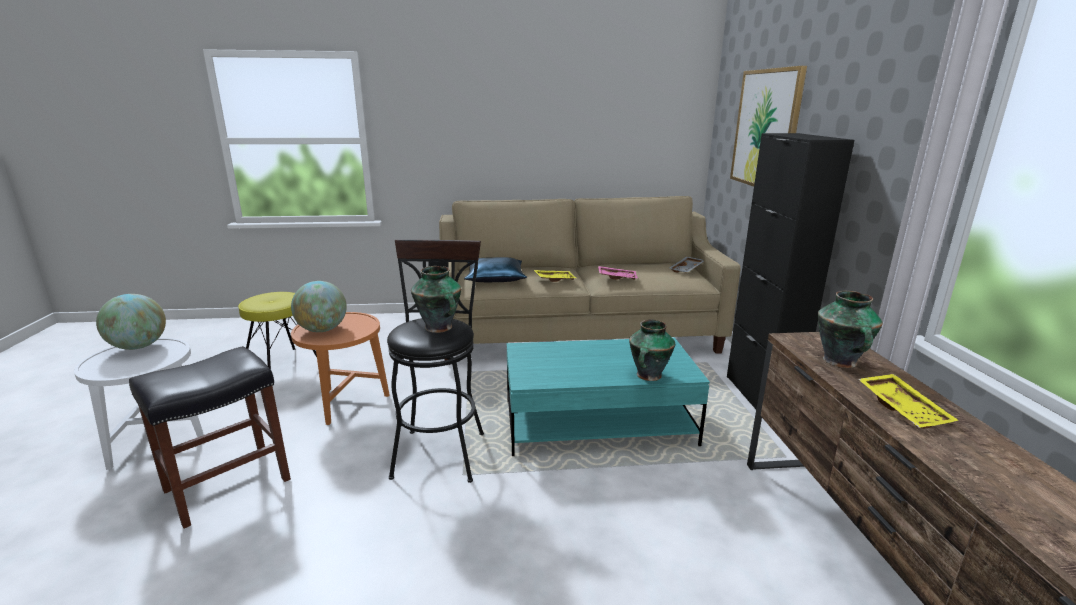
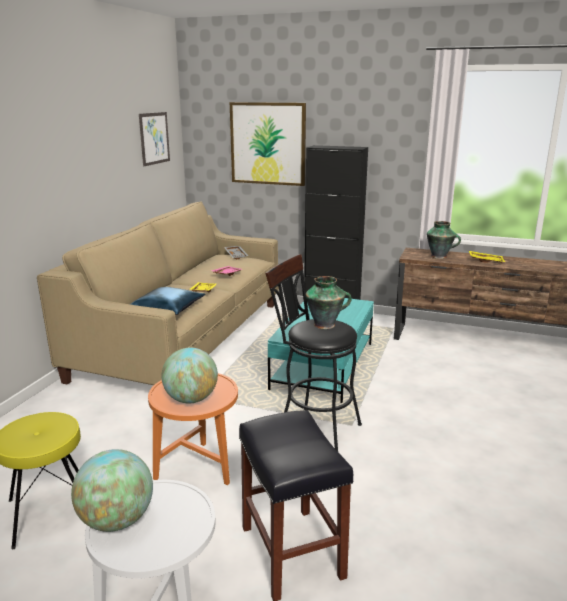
camera: 65 degrees left, 0 degrees up
(648, 376) = (356, 312): vase -> none
(650, 114) = (154, 138): none -> picture

